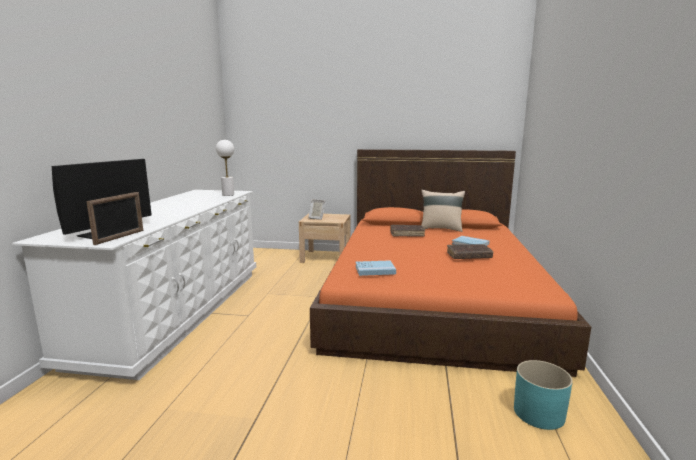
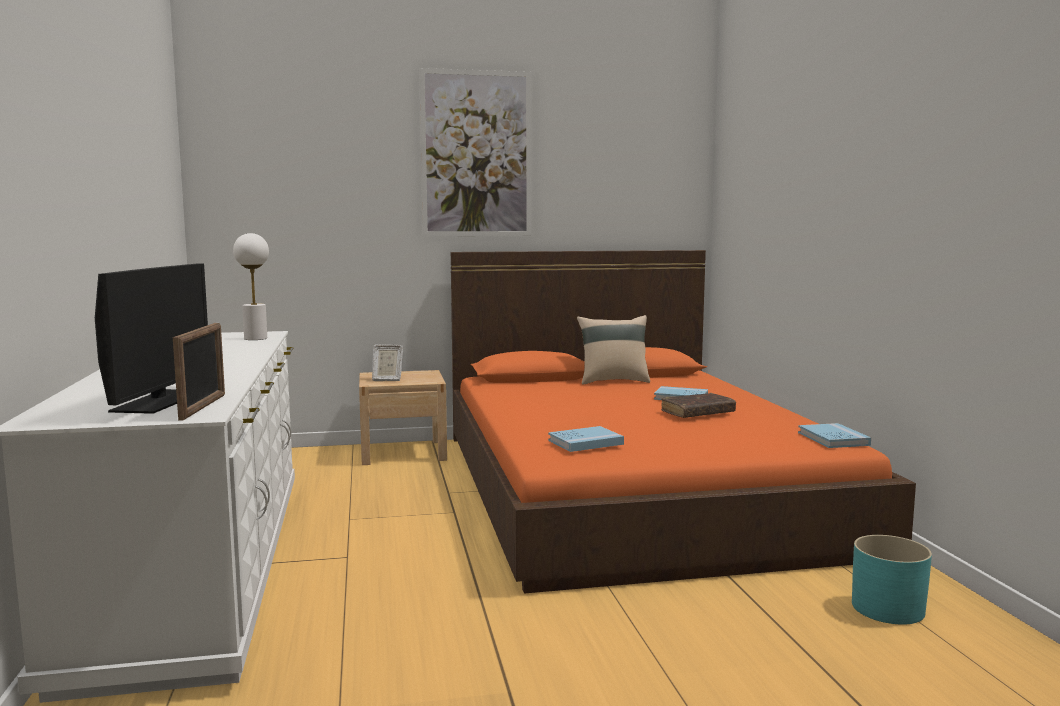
camera: 20 degrees left, 5 degrees down
(374, 93) = (476, 154): none -> picture
(407, 234) = (570, 392): brown book -> none
(543, 286) = (833, 439): none -> blue book

